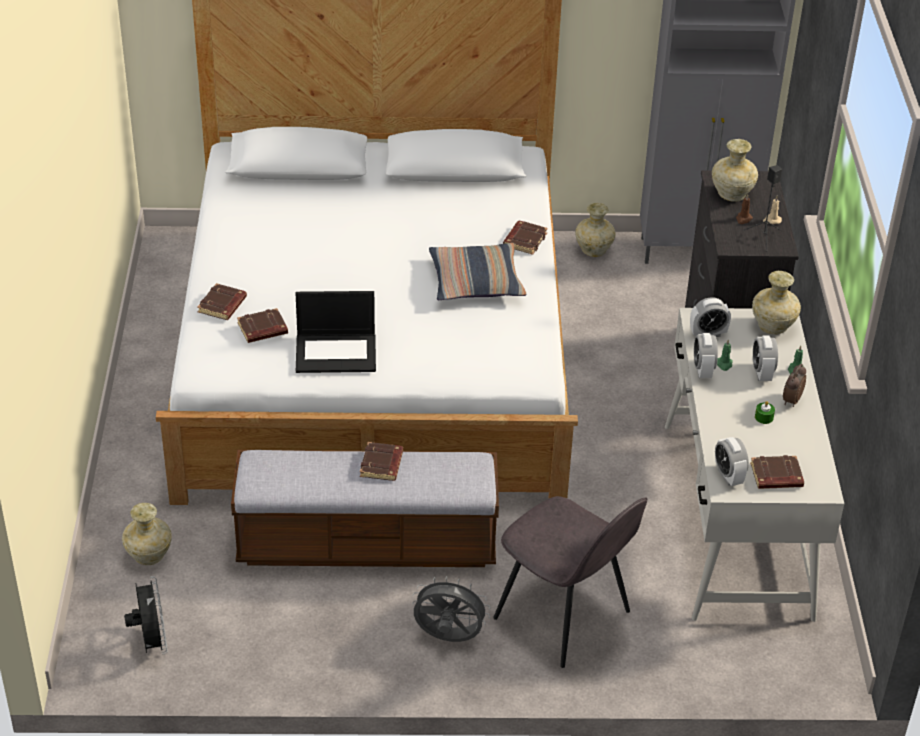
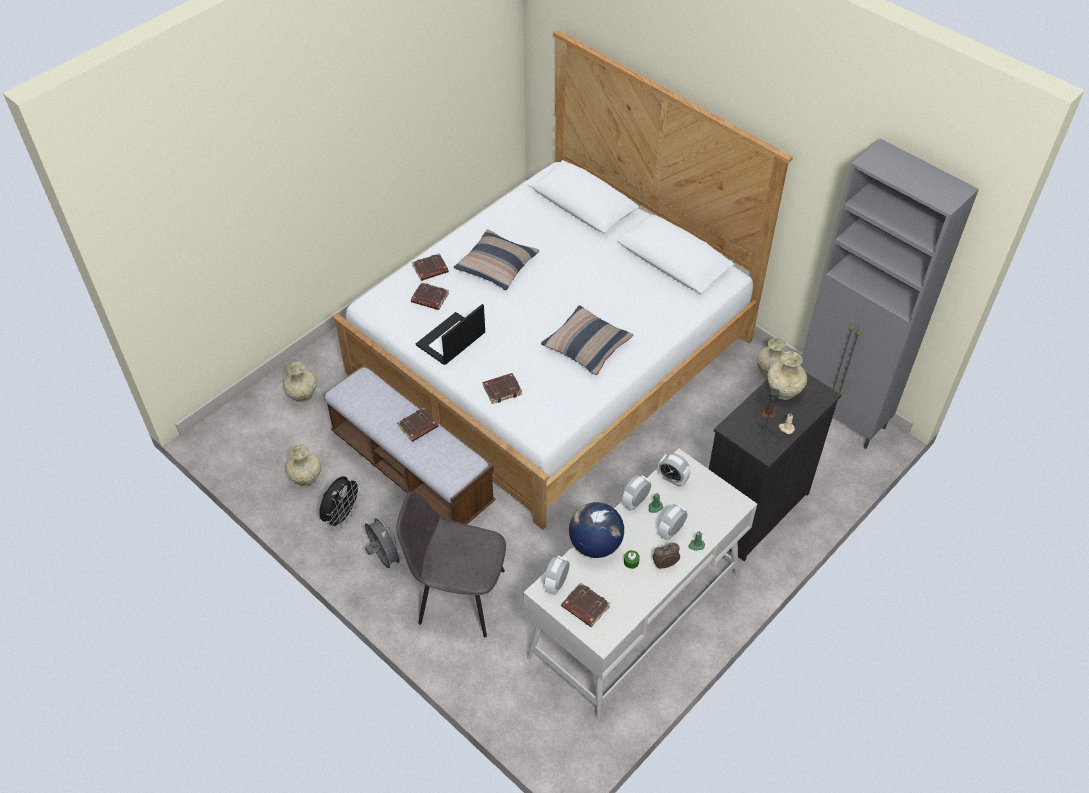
camera: 45 degrees right, 10 degrees up
(151, 642) = (248, 445): black fan -> black fan (342, 516)
(289, 264) = (497, 266): none -> pillow
(337, 353) = (451, 340): laptop -> laptop turned 90 degrees clockwise
(524, 240) = (653, 337): brown book -> brown book (502, 389)
(564, 617) = (459, 596): grey chair -> grey chair turned 105 degrees clockwise
(717, 425) = (595, 544): none -> globe
(772, 326) = (722, 503): beige vase -> beige vase (306, 478)

